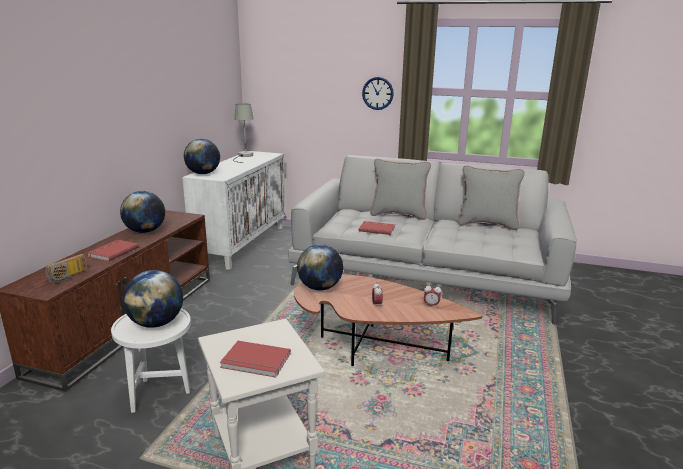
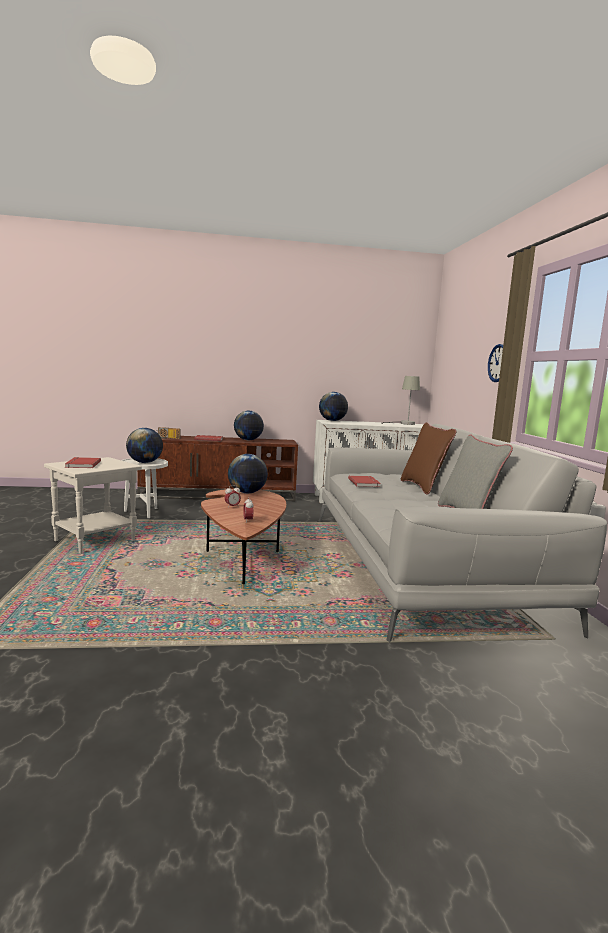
camera: 65 degrees right, 10 degrees down
(398, 215) = (423, 487): grey pillow -> brown pillow

